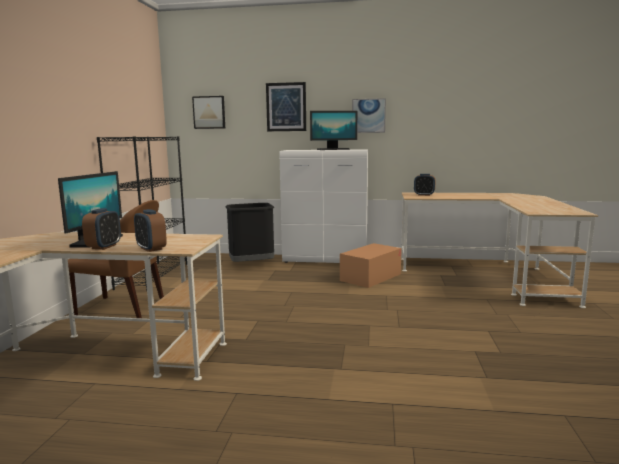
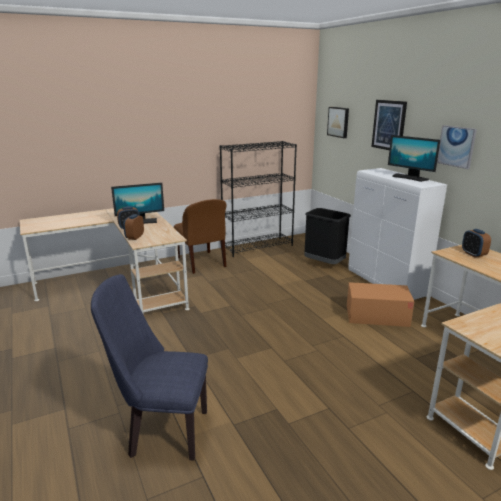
camera: 55 degrees right, 10 degrees up
(475, 422) = (162, 432): none -> blue chair

